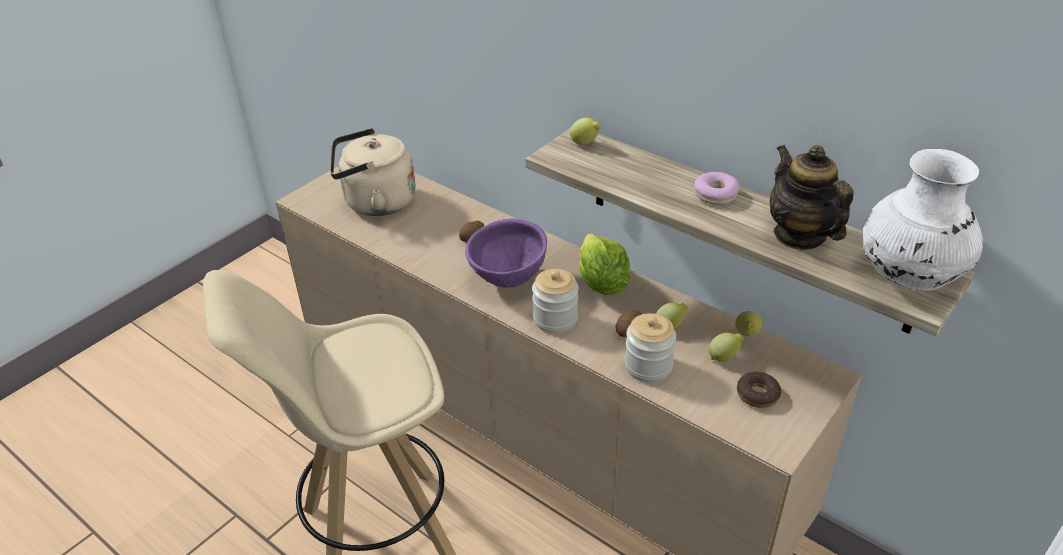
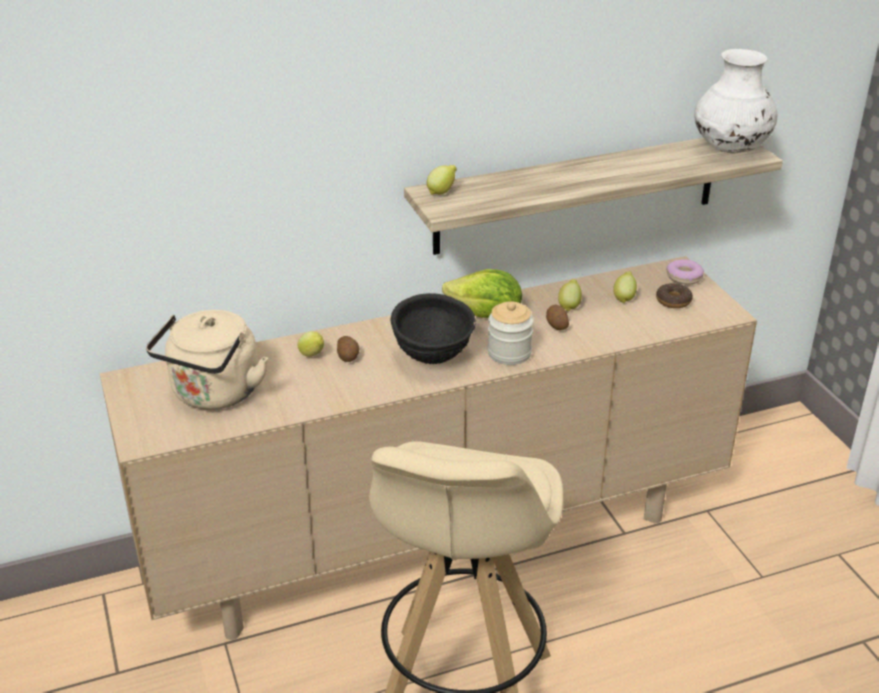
camera: 60 degrees left, 5 degrees down
(508, 280) = (432, 358): purple bowl -> black bowl
(648, 366) = (605, 332): jar -> none
(715, 194) = (574, 170): donut -> donut (684, 277)
(746, 335) = (608, 280): lemon -> lemon (312, 355)
(799, 235) = (654, 162): teapot -> none

